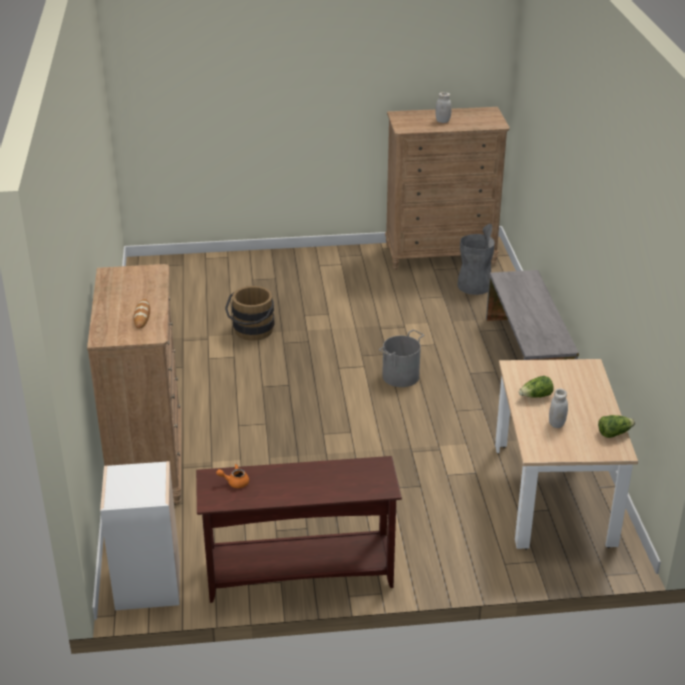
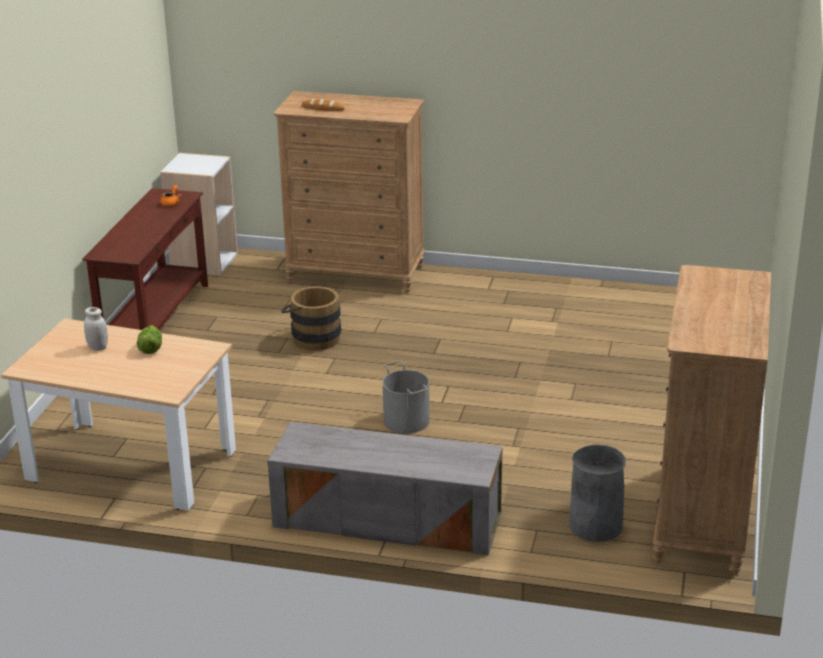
camera: 110 degrees right, 5 degrees down
(252, 332) = (553, 347): brown bucket -> brown bucket (313, 338)
(442, 121) = (716, 304): white jar -> none
(614, 433) = (51, 373): lettuce -> none

